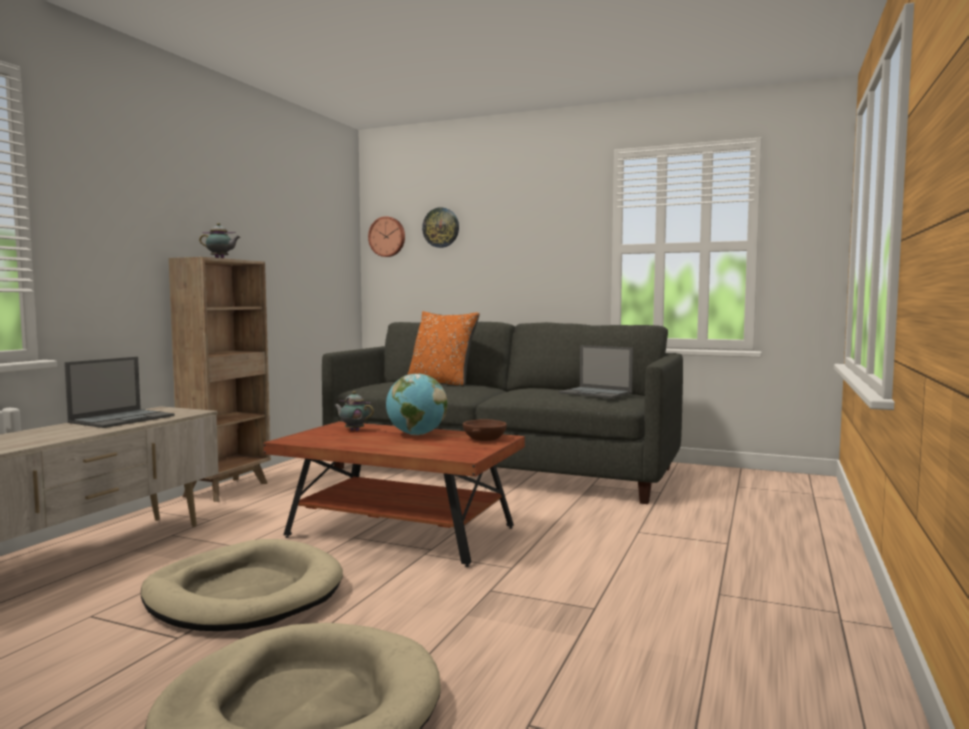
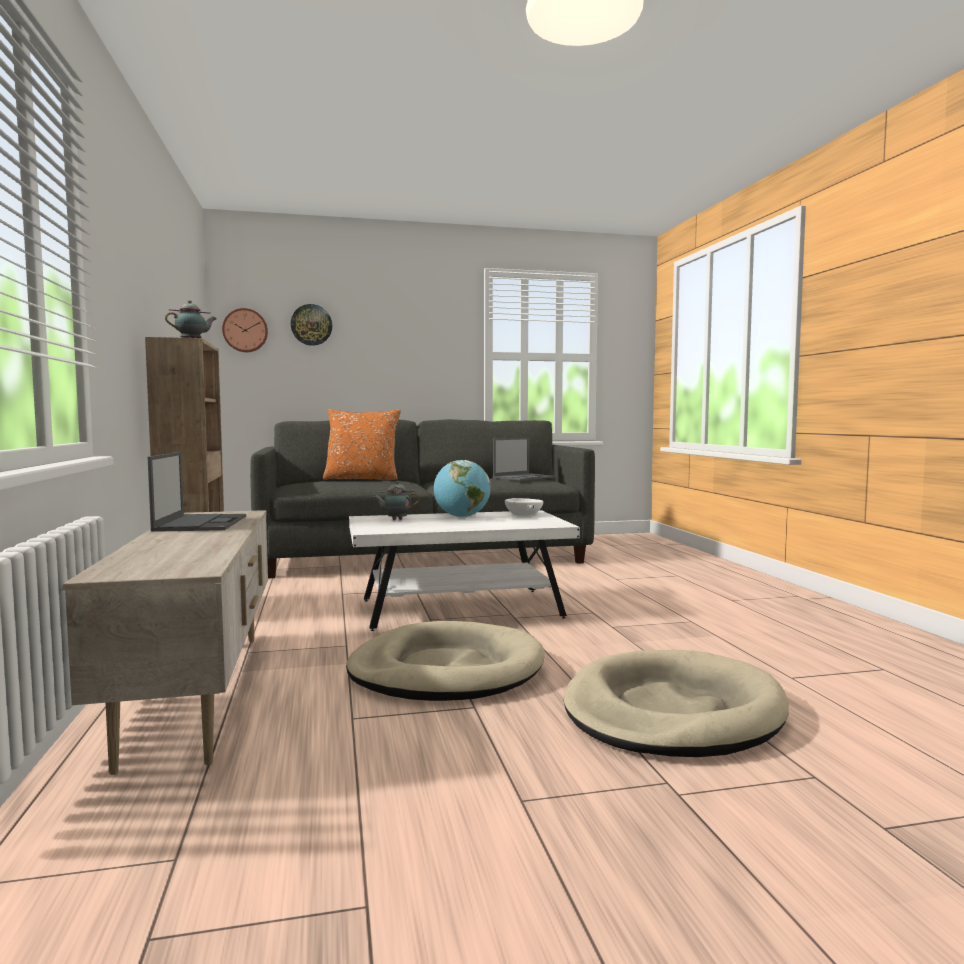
camera: 35 degrees left, 0 degrees up
(399, 533) = (459, 609): brown coffee table -> white coffee table
(484, 439) = (523, 514): brown bowl -> white bowl
(596, 393) = (524, 477): laptop -> laptop turned 45 degrees counterclockwise

